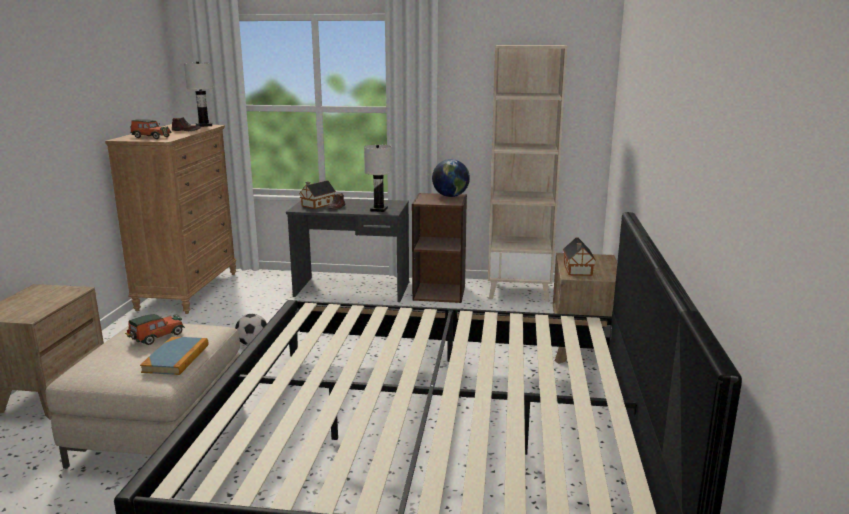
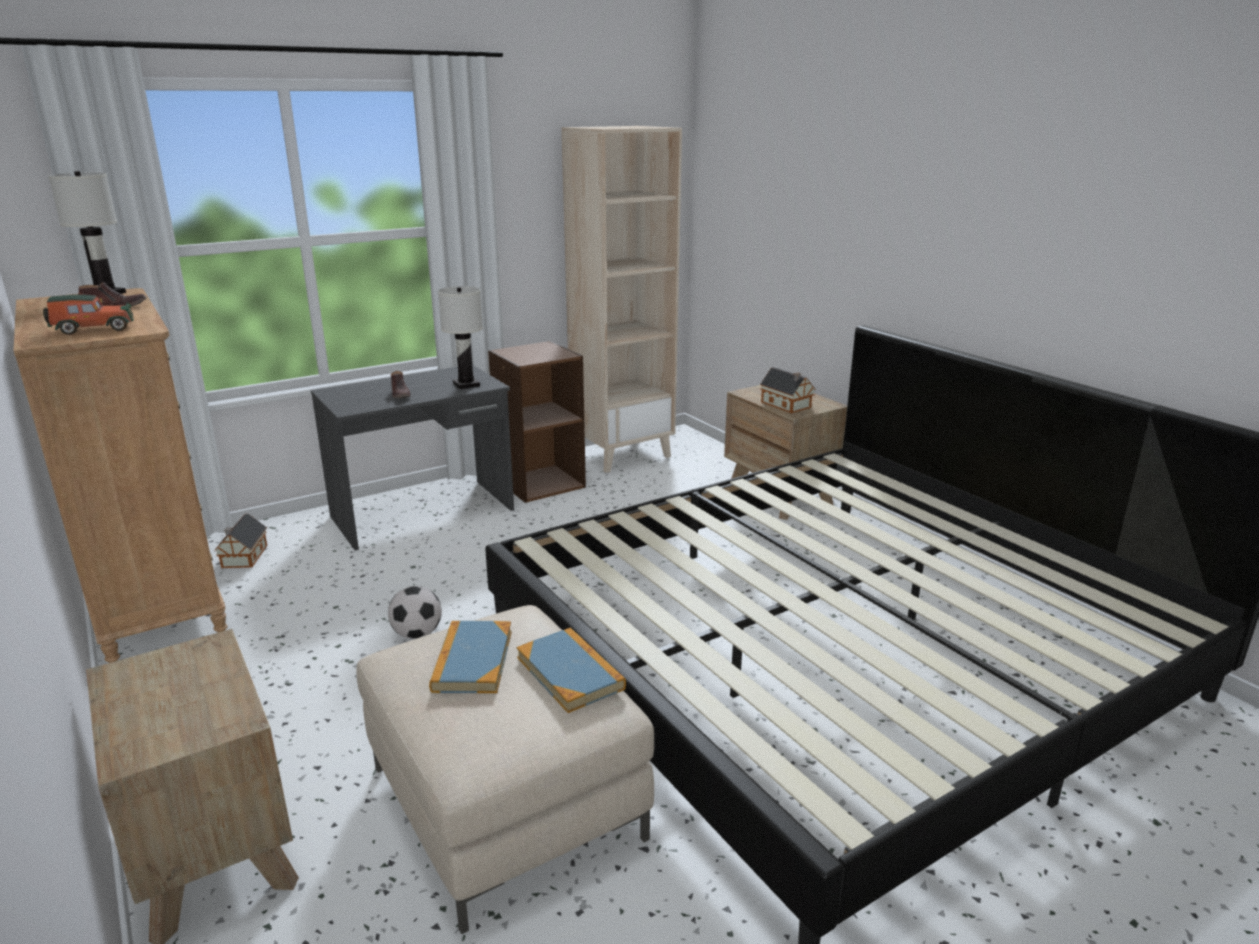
camera: 40 degrees left, 5 degrees up
(156, 337) = (472, 660): toy car -> book
(317, 205) = (361, 397): toy house -> toy house (243, 557)
(450, 196) = (539, 347): globe -> none

